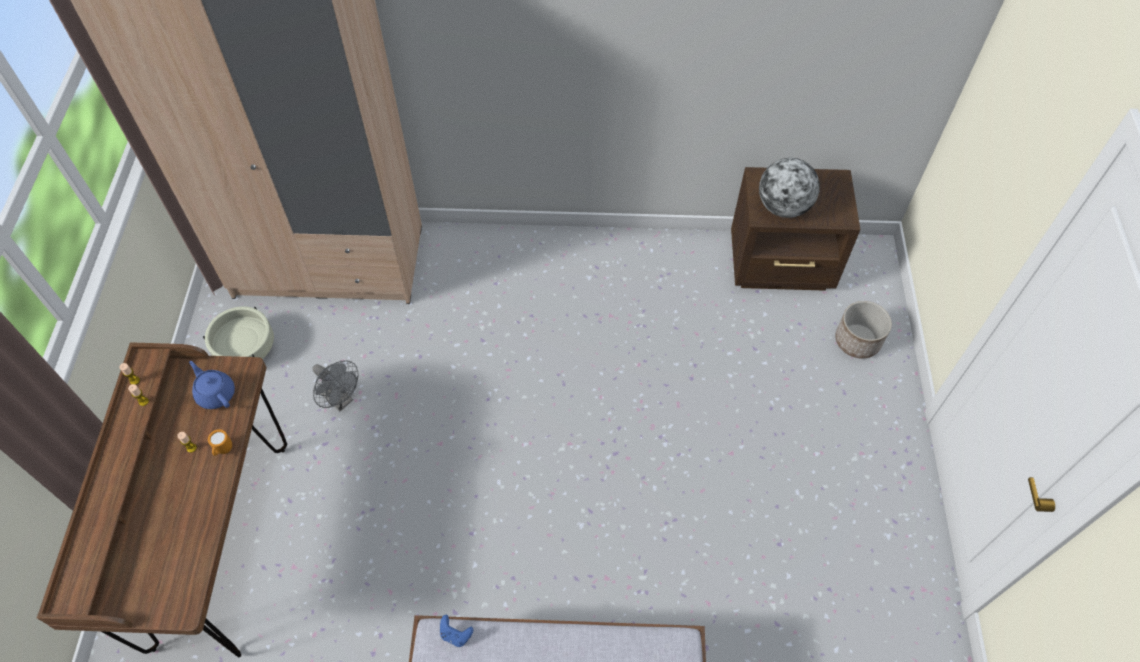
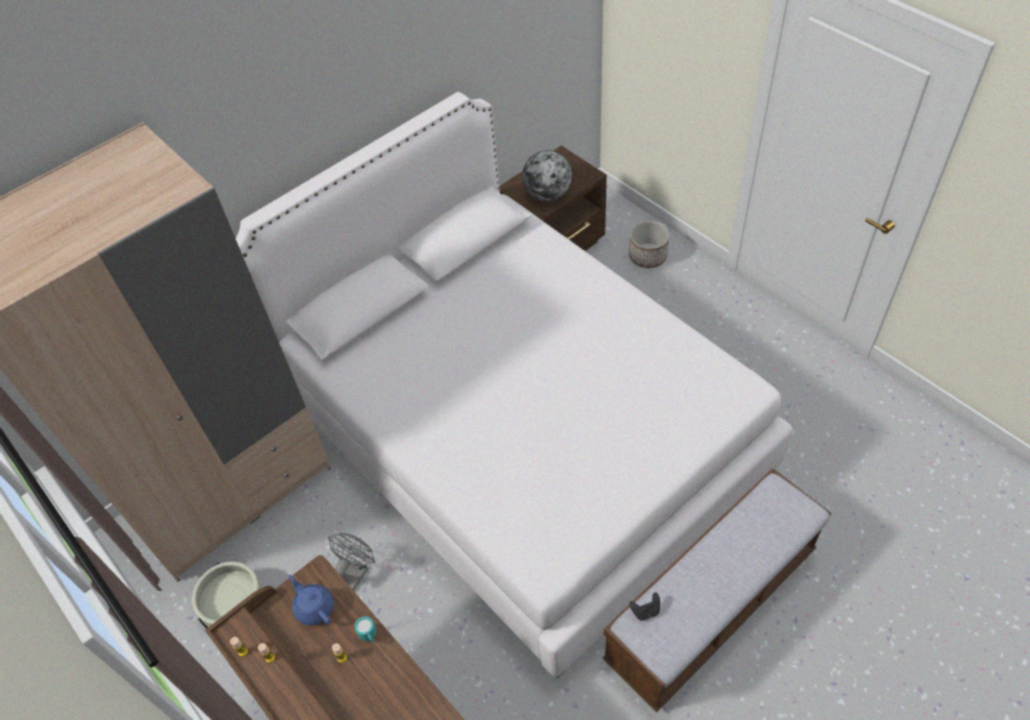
camera: 40 degrees left, 5 degrees down
(216, 394) = (314, 607): blue teapot -> blue teapot turned 45 degrees clockwise
(223, 451) = (369, 637): orange mug -> turquoise mug
(341, 400) = (355, 573): grey fan -> grey fan turned 60 degrees counterclockwise
(455, 634) = (645, 611): blue game controller -> black game controller
(569, 405) = (521, 437): none -> white bed

